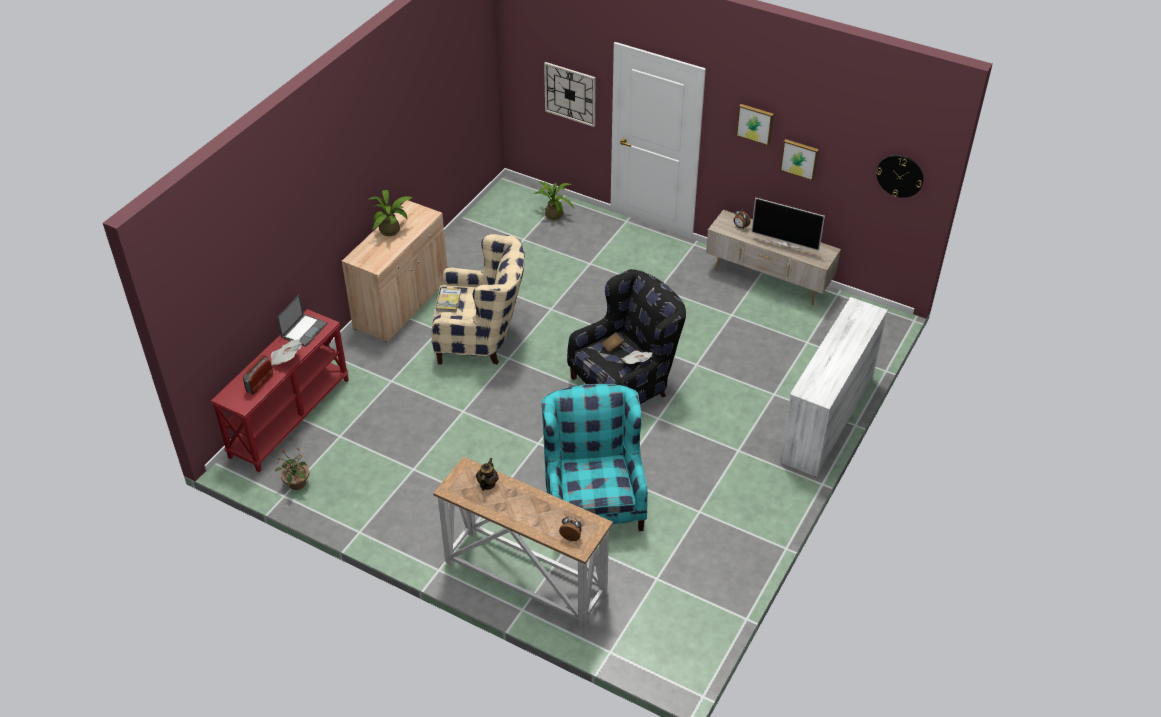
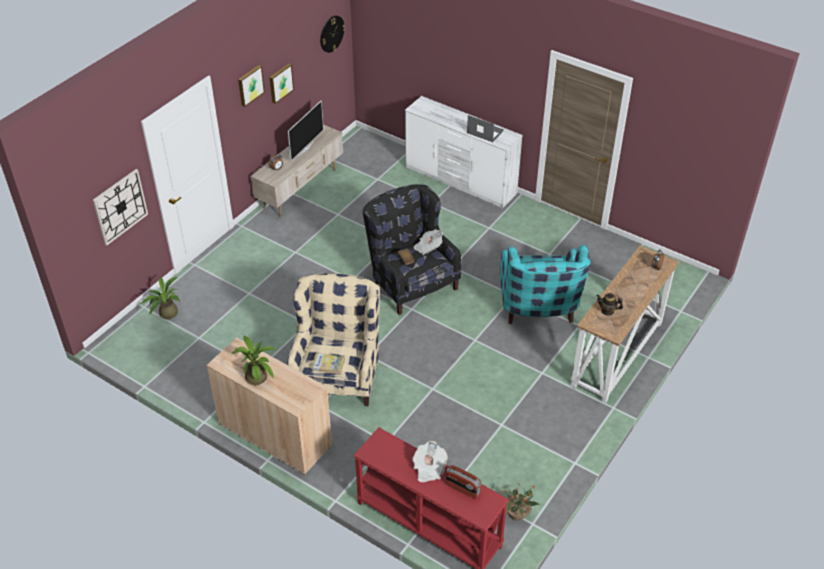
camera: 85 degrees left, 0 degrees up
(304, 330) = (387, 455): laptop -> laptop (484, 132)
(593, 500) = (538, 310): turquoise armchair -> turquoise armchair turned 90 degrees counterclockwise

